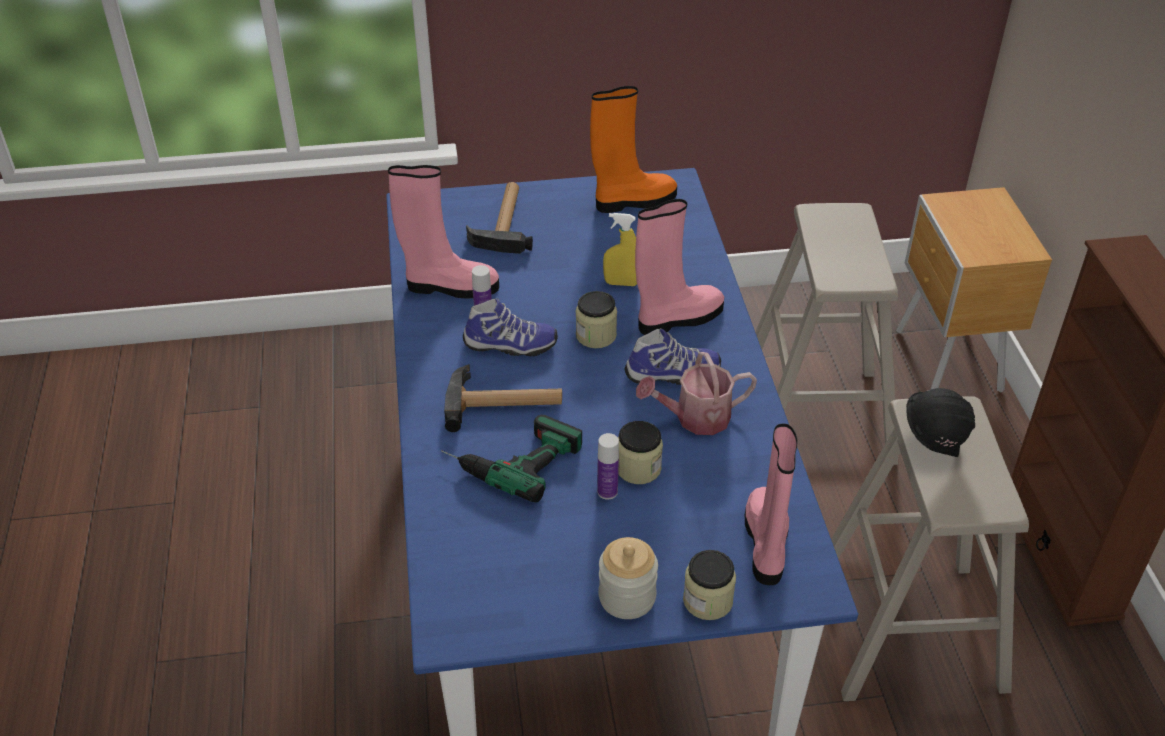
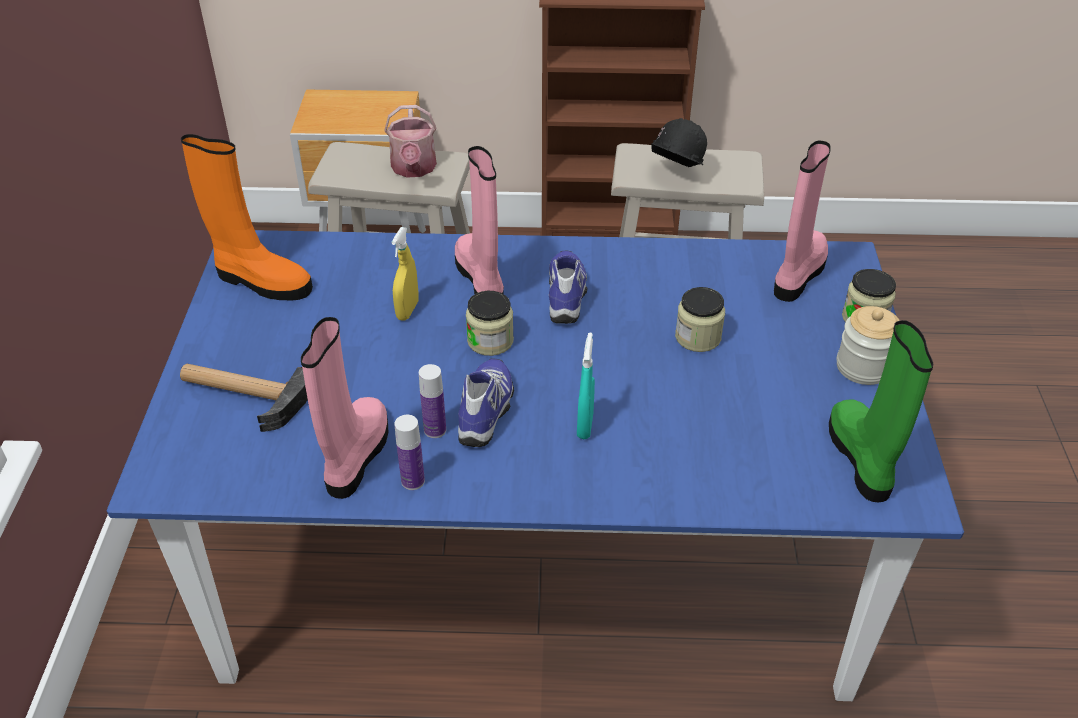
camera: 80 degrees left, 0 degrees up
(494, 592) = (862, 459): none -> green boot
(504, 403) = (585, 425): hammer -> turquoise spray bottle
(510, 456) = (670, 429): power drill -> none
(607, 491) = (728, 362): bottle -> bottle (413, 481)
(633, 201) = (261, 282): orange boot -> orange boot turned 120 degrees clockwise
(695, 418) = (633, 290): watering can -> watering can (413, 169)
(766, 544) = (798, 274): pink boot -> pink boot turned 105 degrees clockwise

